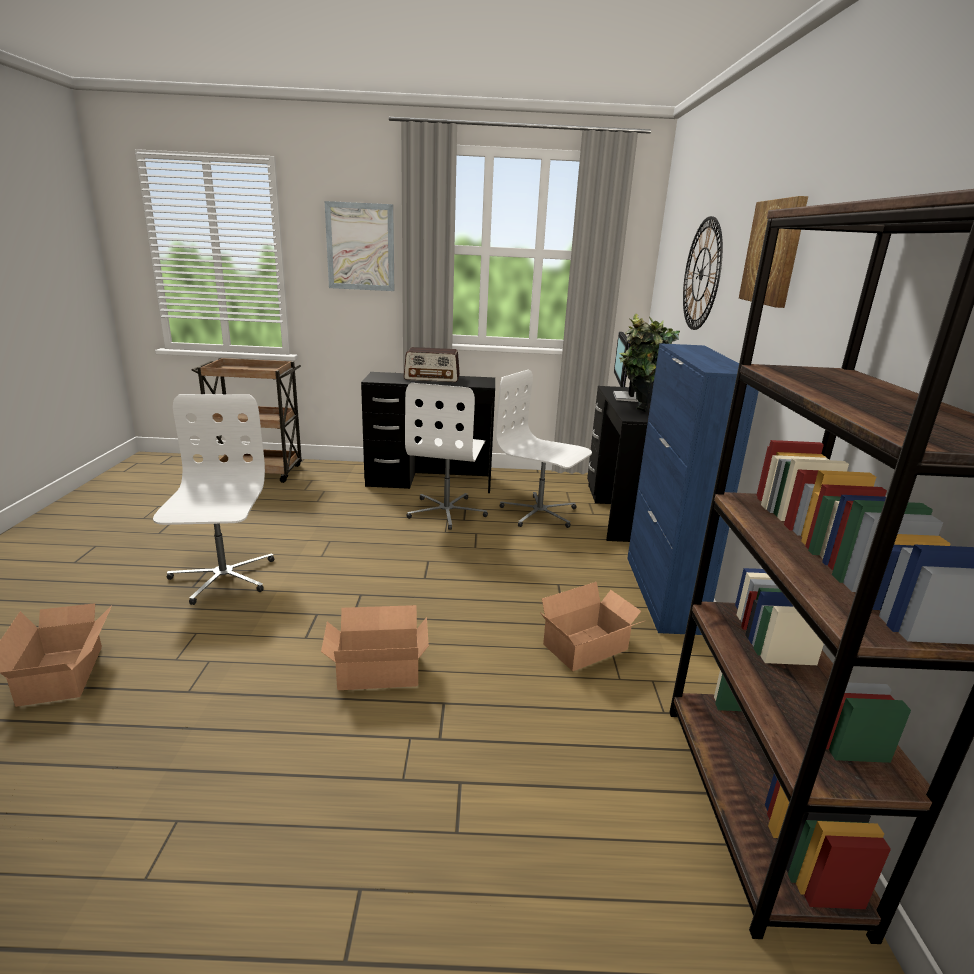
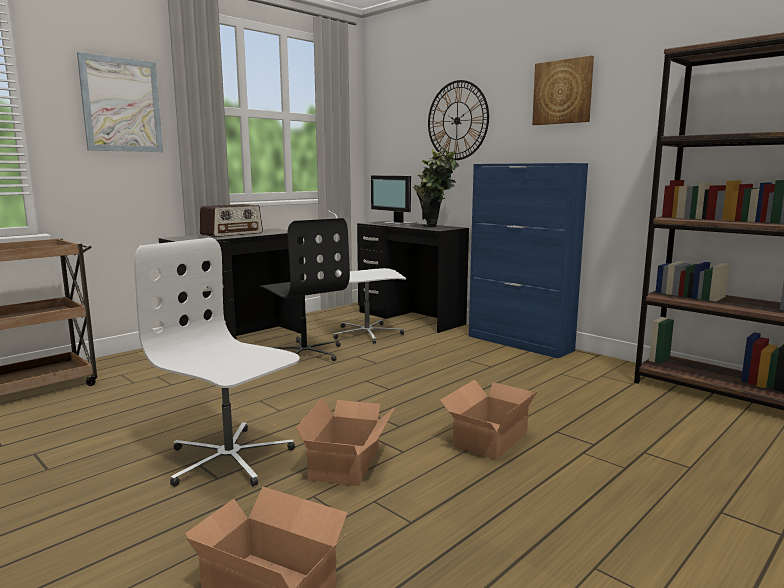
camera: 45 degrees left, 10 degrees down
(447, 512) = (305, 353): white office chair -> black office chair
(589, 648) = (550, 377): cardboard box -> cardboard box (349, 462)

